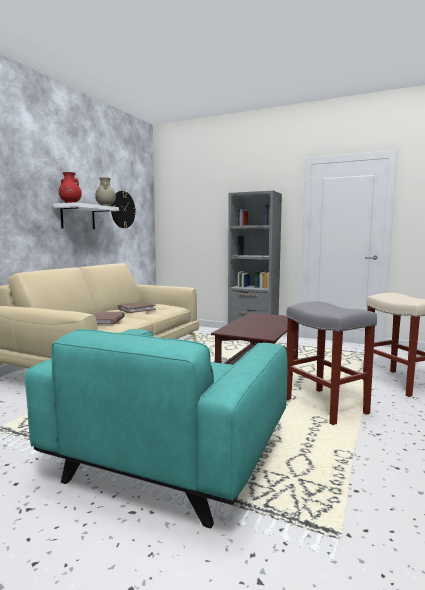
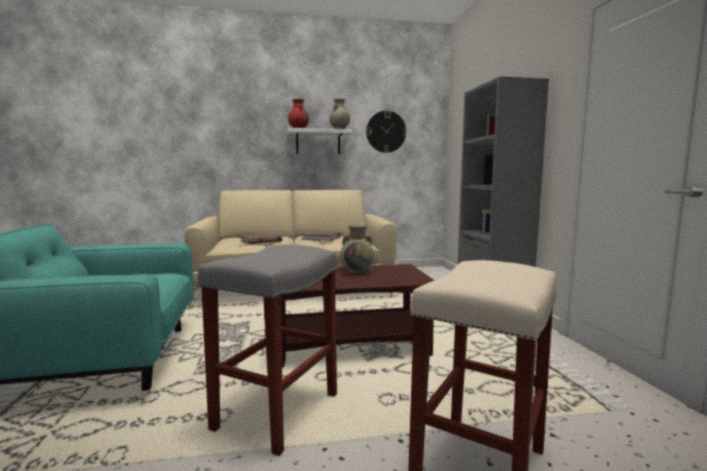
camera: 55 degrees right, 0 degrees up
(253, 321) = (357, 271): none -> beige vase

